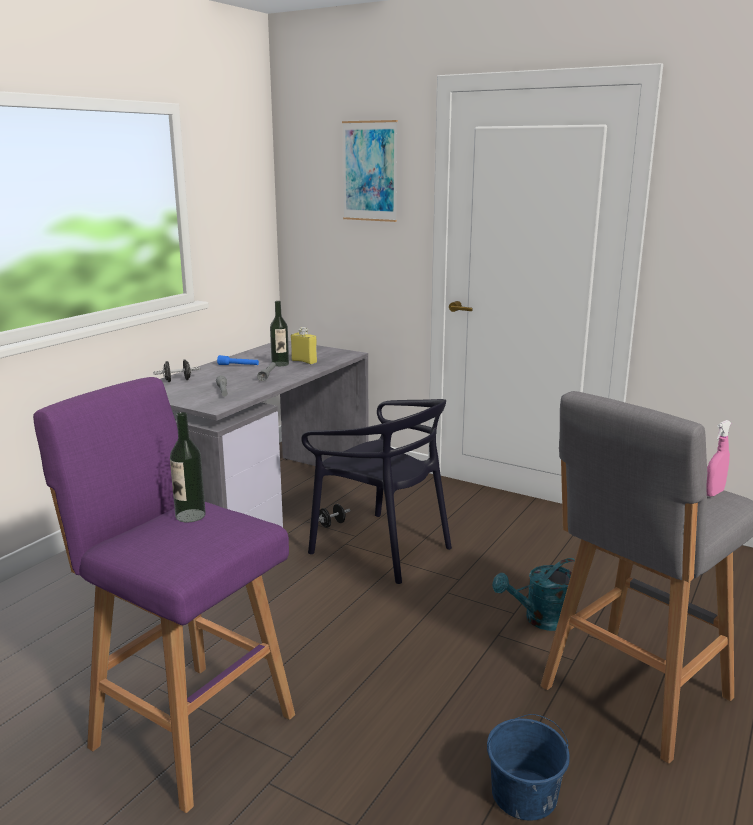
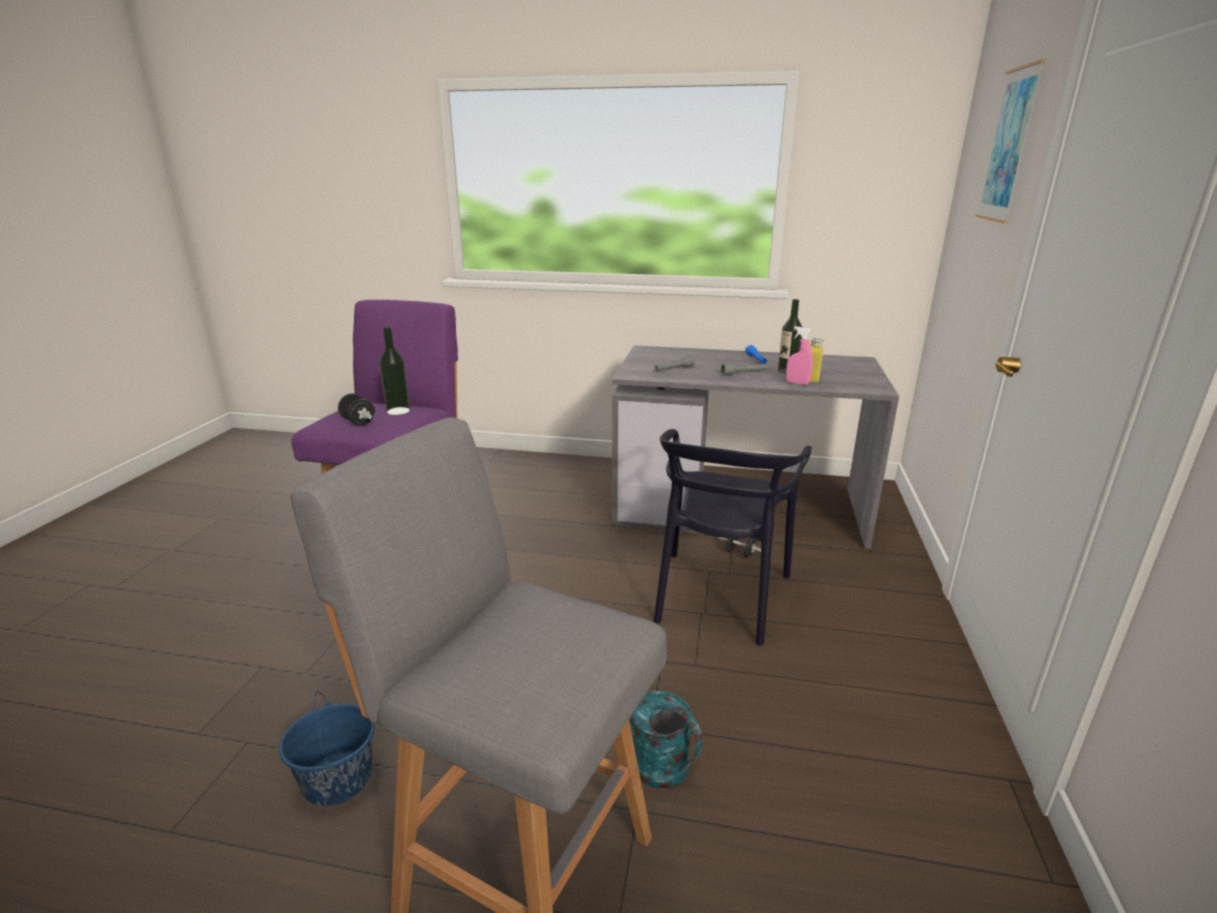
camera: 70 degrees right, 5 degrees up
(177, 380) = (684, 352): black dumbbell -> black dumbbell (358, 422)
(713, 493) = (553, 694): pink spray bottle -> pink spray bottle (797, 383)

